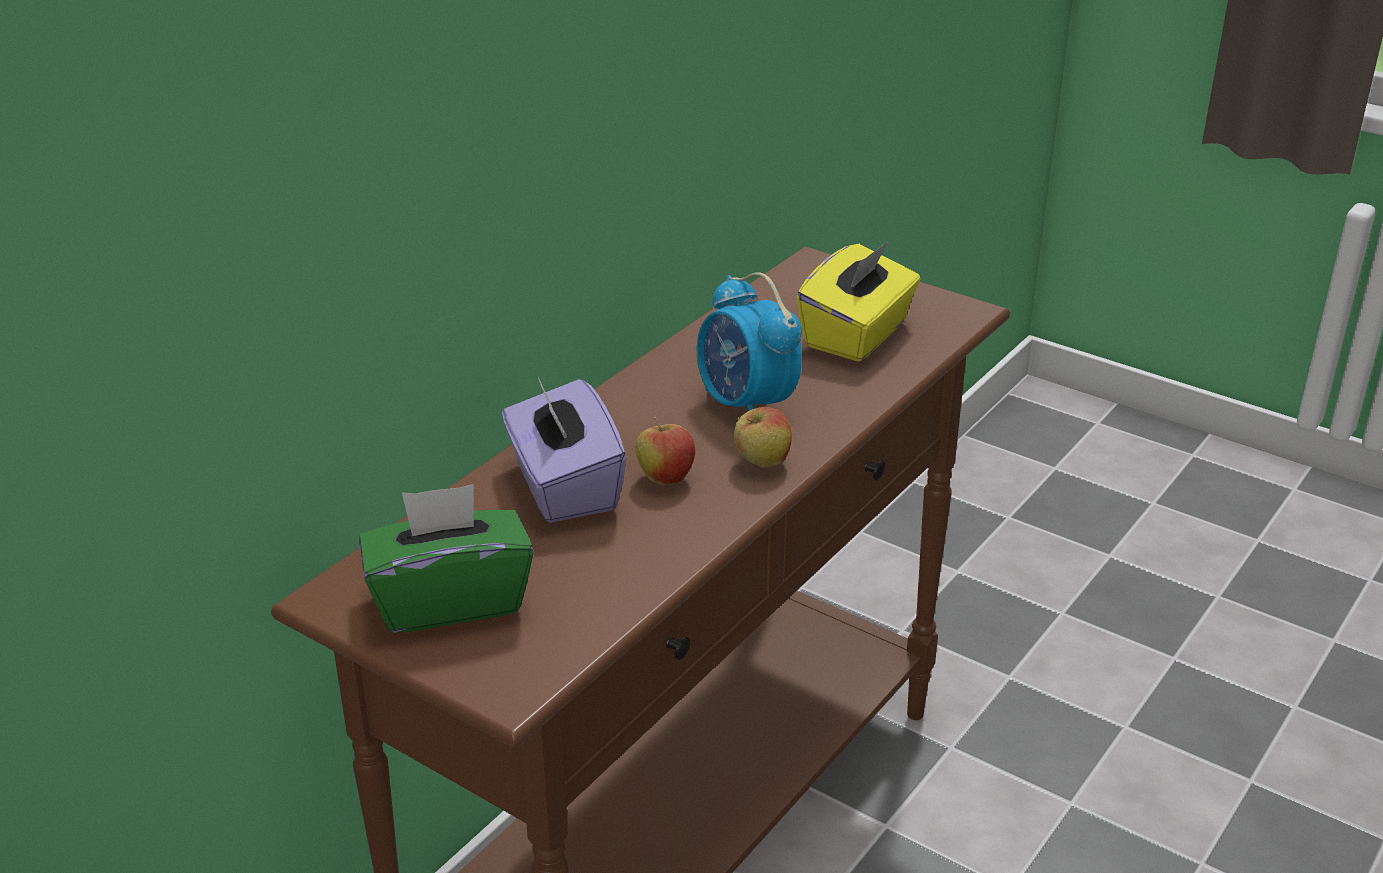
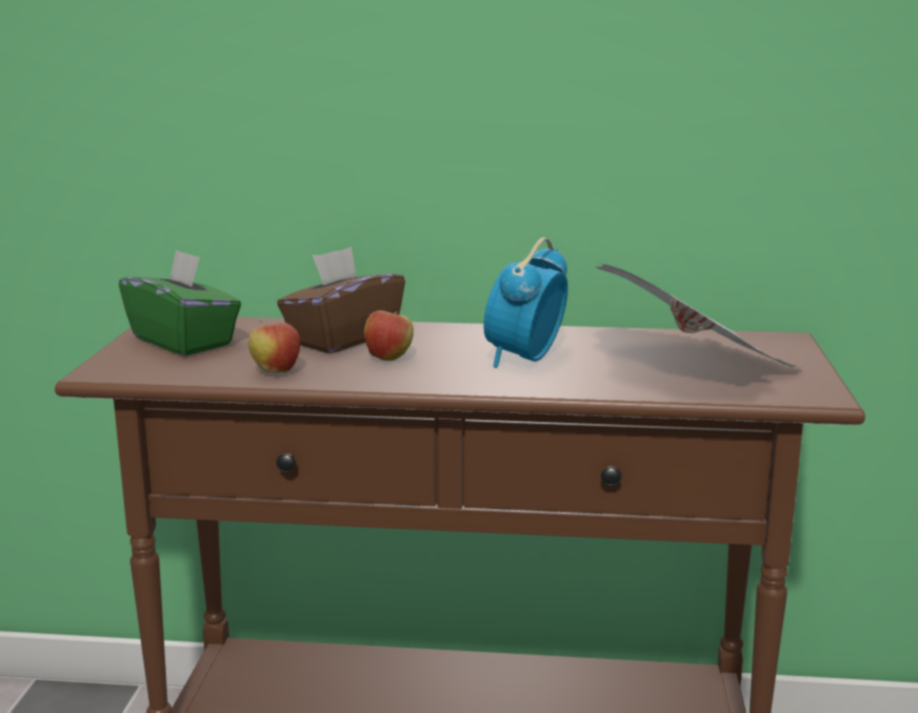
camera: 60 degrees right, 15 degrees down
(564, 487) = (342, 339): purple tissue box -> brown tissue box
(761, 463) = (448, 378): apple -> apple (275, 372)
(857, 335) = (695, 370): yellow tissue box -> newspaper

